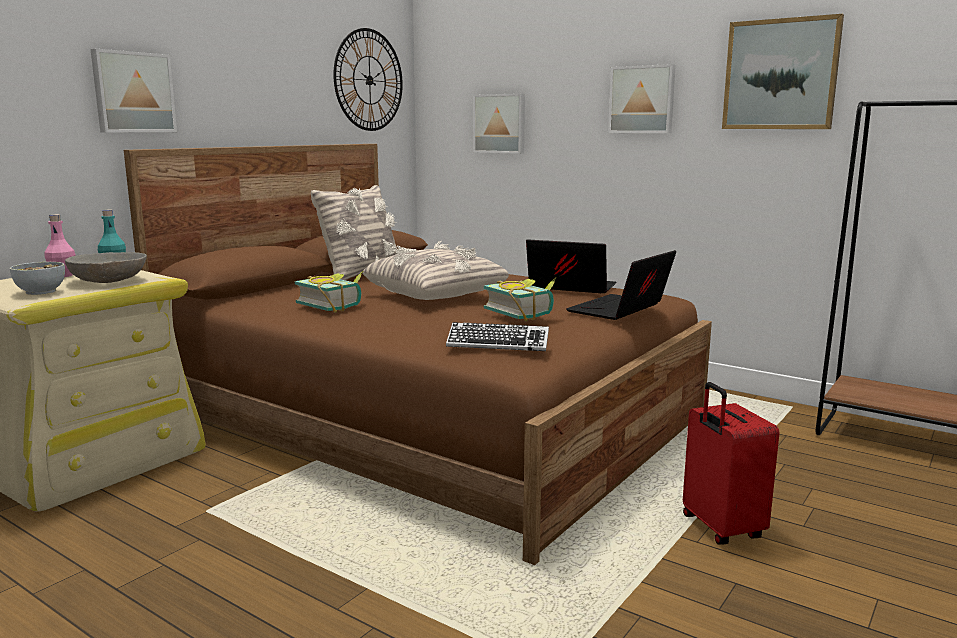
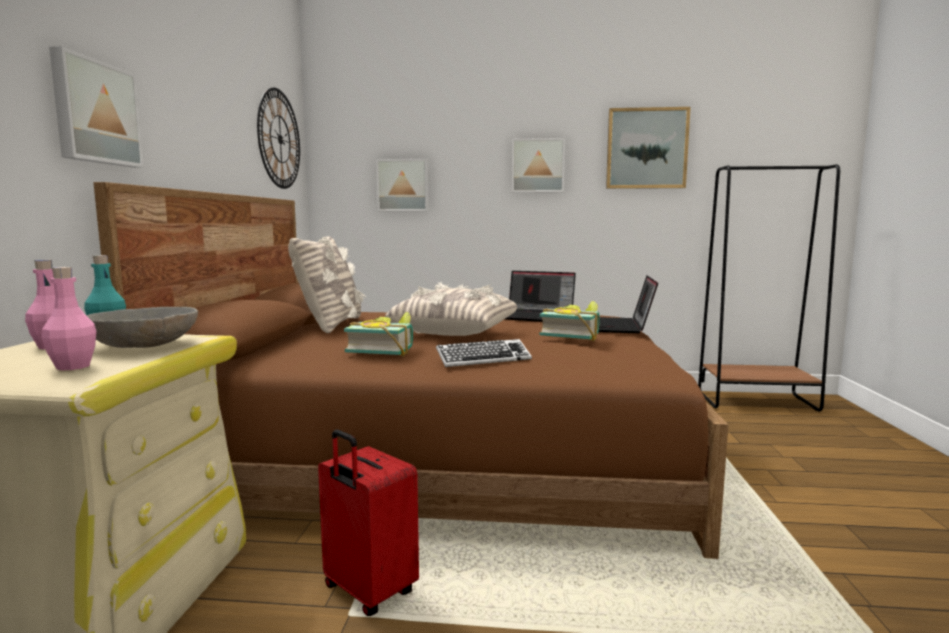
camera: 30 degrees left, 5 degrees down
(40, 292) = (73, 367): bowl -> pink bottle
(497, 344) = (623, 359): keyboard -> keyboard (483, 359)
(570, 288) = (536, 317): laptop -> laptop turned 150 degrees counterclockwise
(720, 528) = (772, 487): red suitcase -> red suitcase (367, 592)

